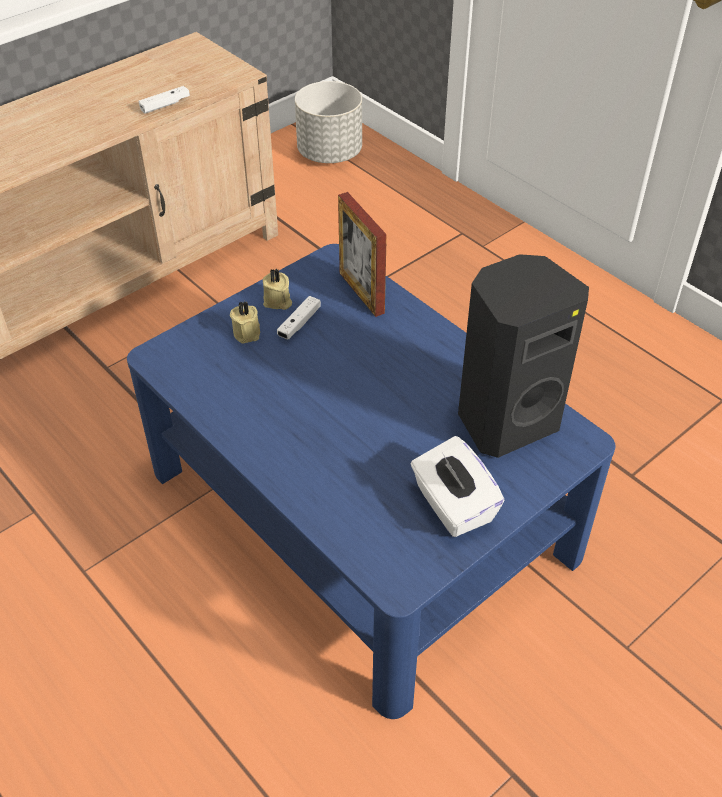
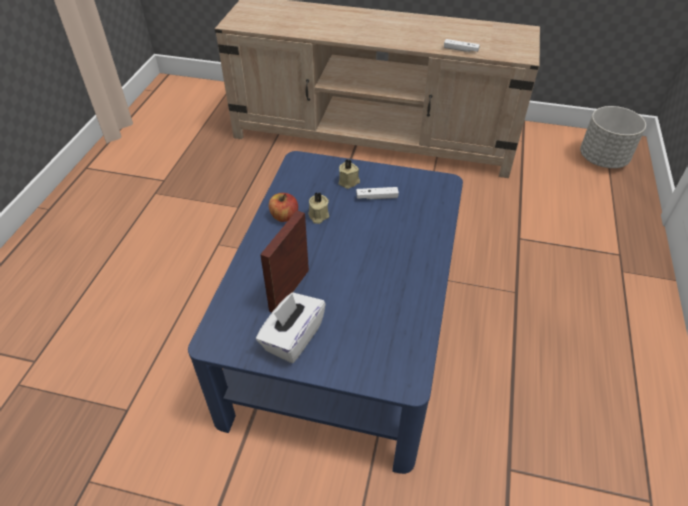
camera: 55 degrees right, 0 degrees up
(247, 420) = (284, 216): none -> apple
(277, 301) = (385, 180): beige candle -> beige candle (318, 216)
(361, 293) = (430, 208): picture frame -> picture frame (289, 290)
(505, 420) = (388, 330): black speaker -> none

